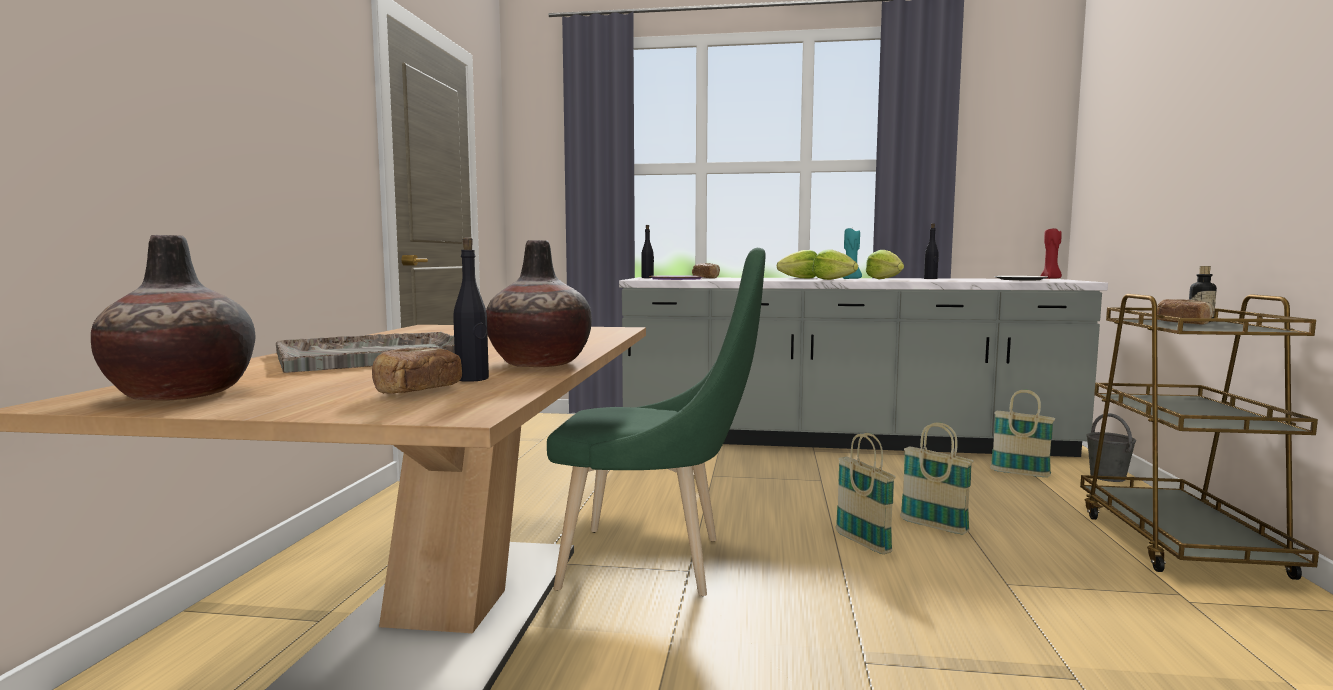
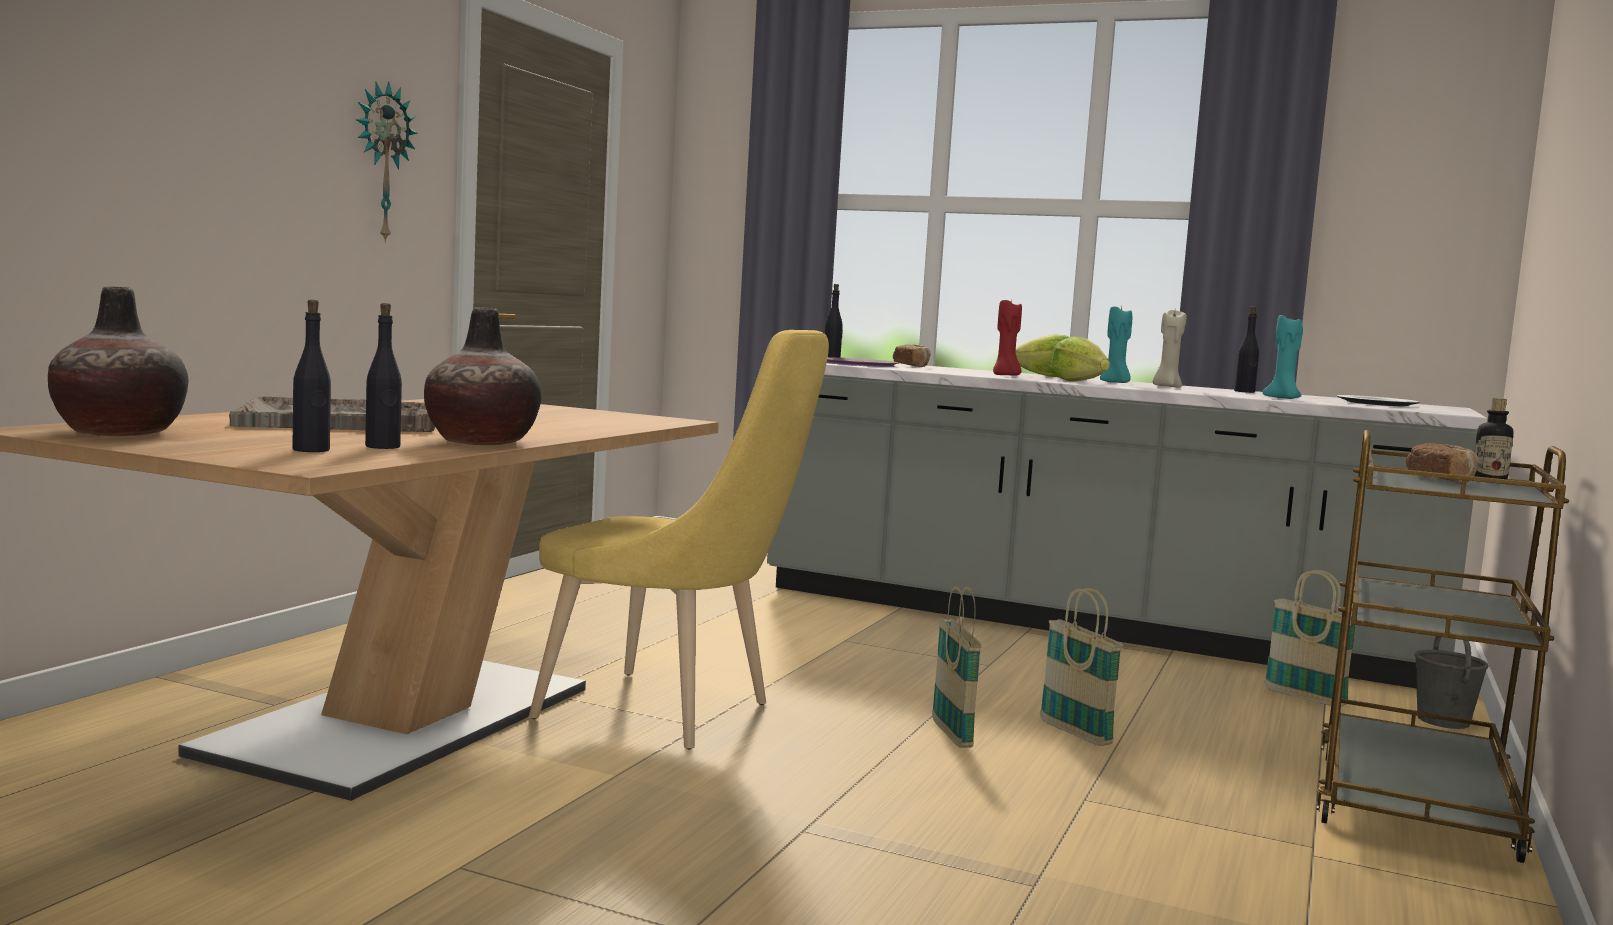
camera: 15 degrees right, 0 degrees up
(327, 135) = (381, 162): none -> wall clock
(417, 391) = (311, 450): bread -> black bottle
(656, 563) = (669, 713): green chair -> yellow chair
(884, 279) = (1166, 386): lettuce -> beige candle
(973, 280) = (1283, 398): none -> turquoise candle
(1050, 278) = (1447, 406): red candle -> red candle (1006, 375)

